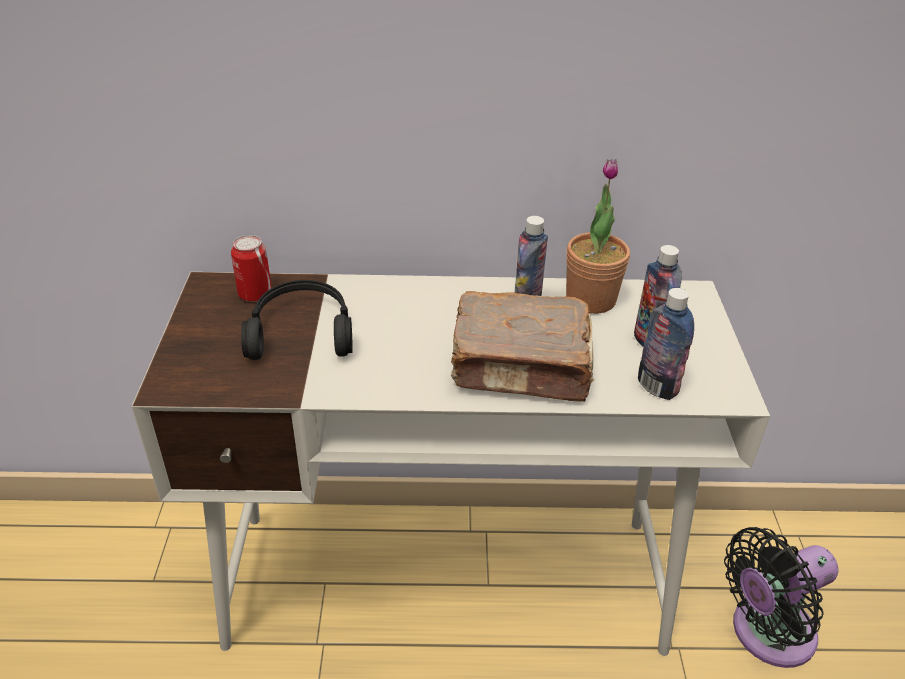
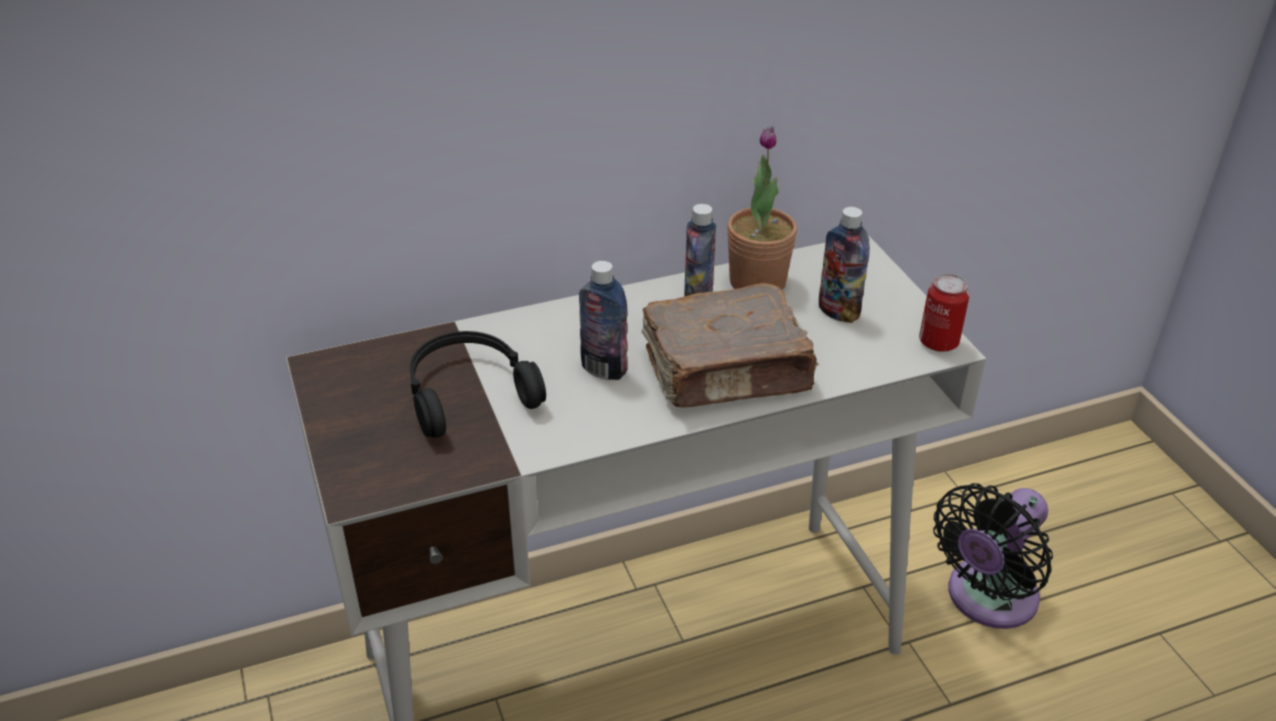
camera: 20 degrees left, 0 degrees up
(255, 294) = (385, 364): can -> can (938, 342)
(657, 387) = (869, 357): bottle -> bottle (603, 369)

